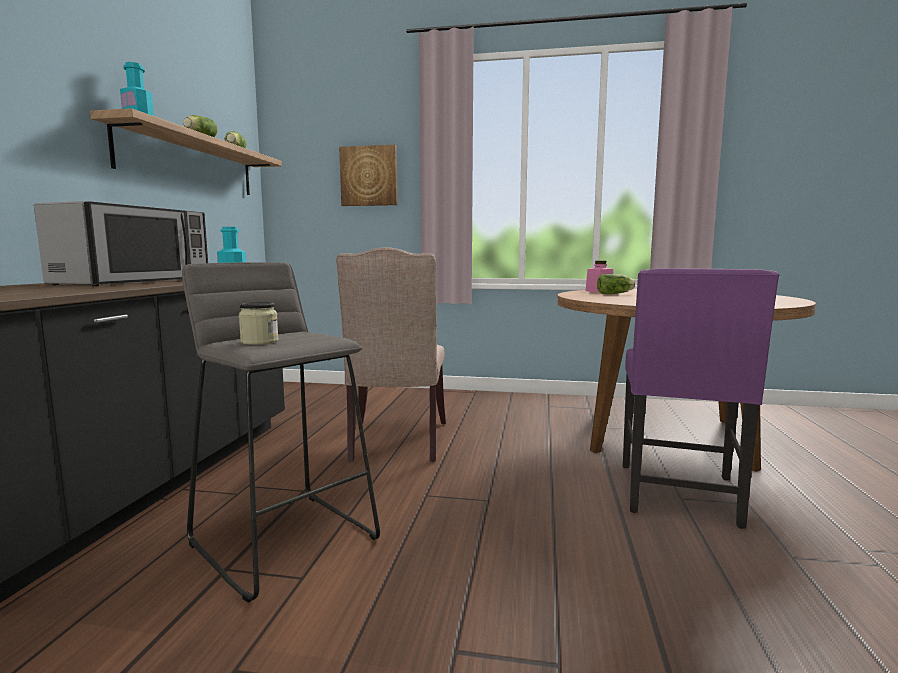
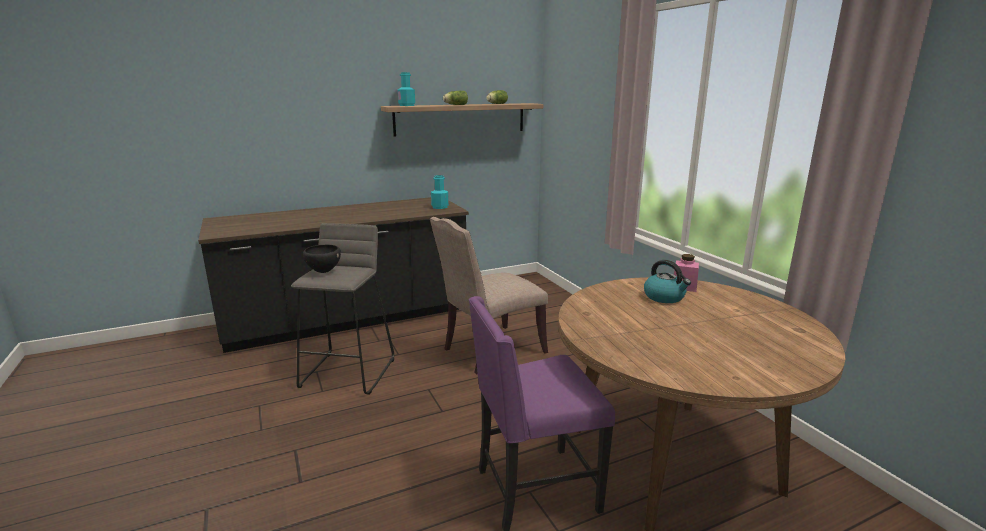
camera: 55 degrees right, 10 degrees up
(136, 281) = (365, 212): microwave -> none
(259, 341) = (323, 272): jar -> black bowl
(369, 176) = (593, 121): picture -> none
(615, 294) = (664, 297): lettuce -> kettle

